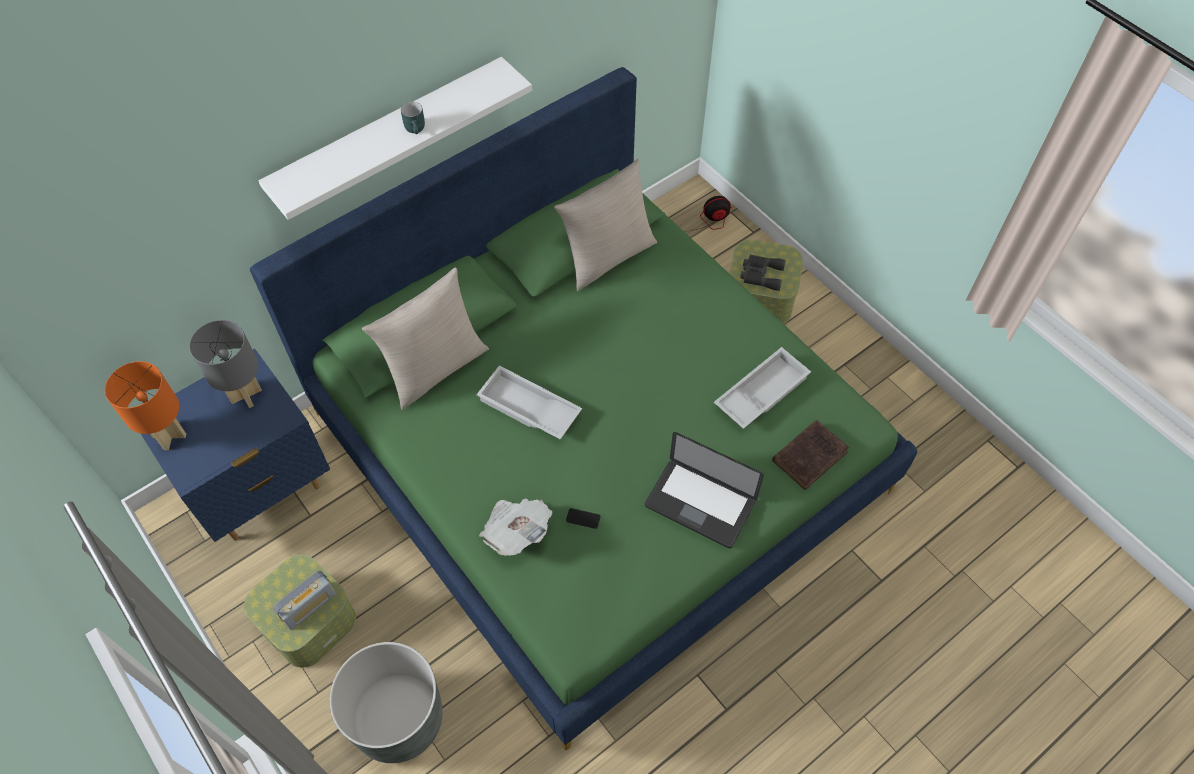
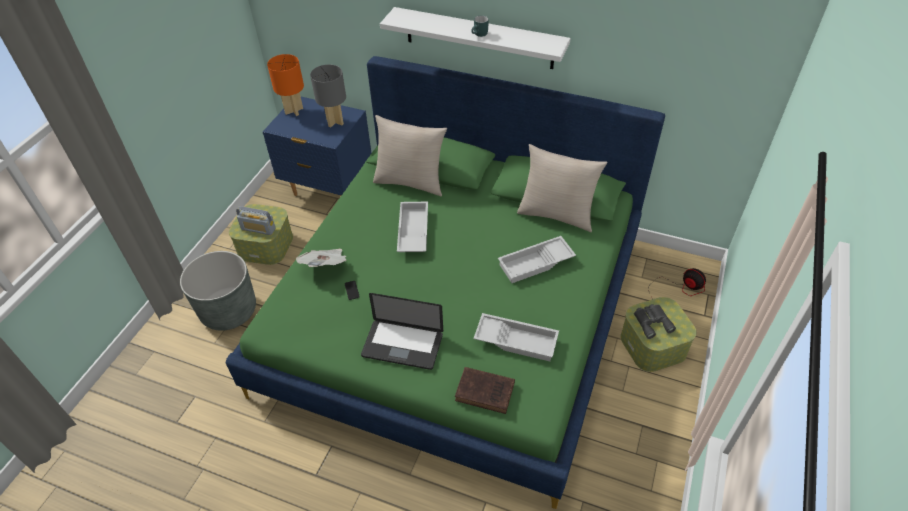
camera: 60 degrees right, 10 degrees down
(668, 317) = (536, 264): none -> white tray
(699, 504) = (402, 345): laptop -> laptop turned 75 degrees counterclockwise

